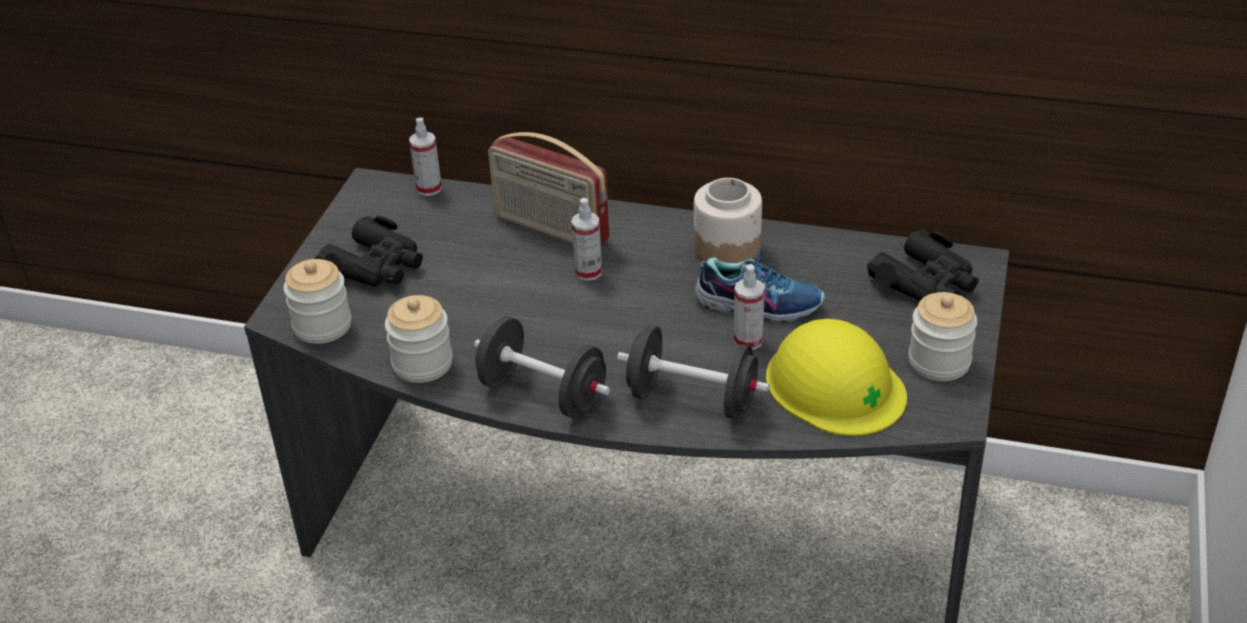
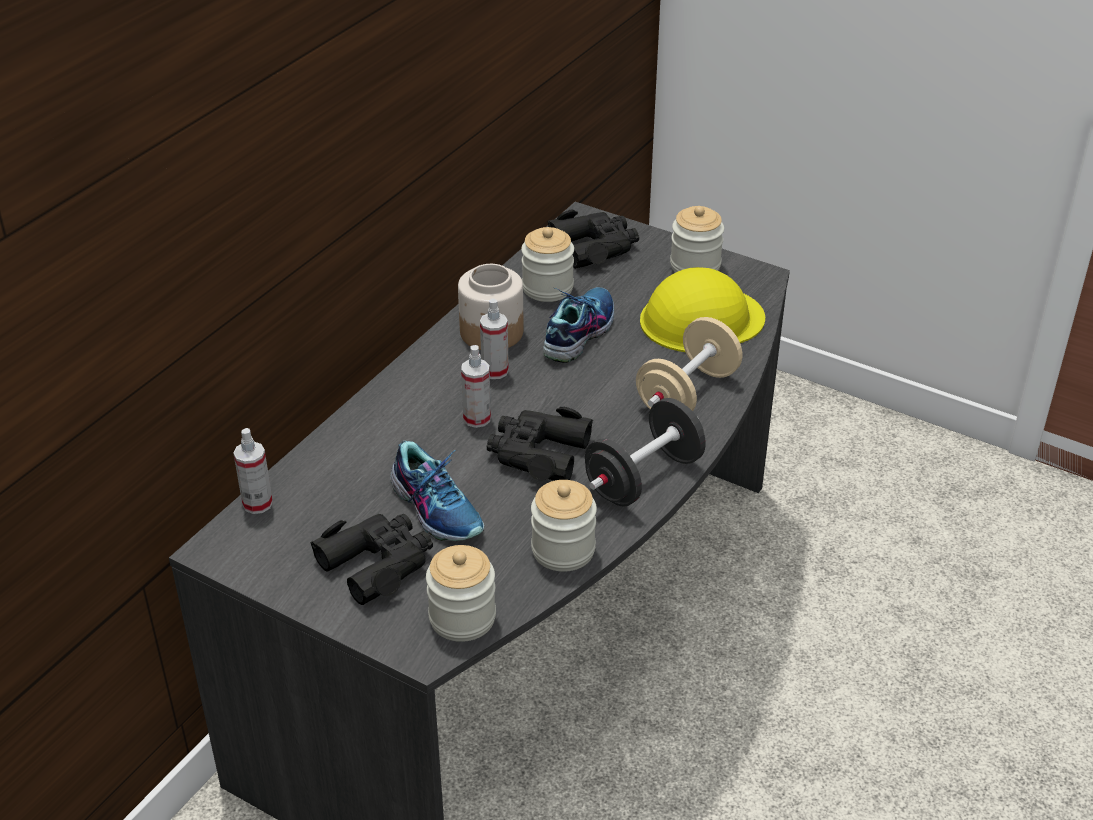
camera: 75 degrees left, 0 degrees up
(455, 280) = (437, 508): none -> shoe
(550, 229) = (391, 430): radio -> none
(552, 319) = (538, 453): none -> black binoculars
(692, 399) = (687, 394): black dumbbell -> beige dumbbell
(748, 340) = (625, 349): spray bottle -> spray bottle (495, 371)
(825, 267) = (547, 288): none -> jar

